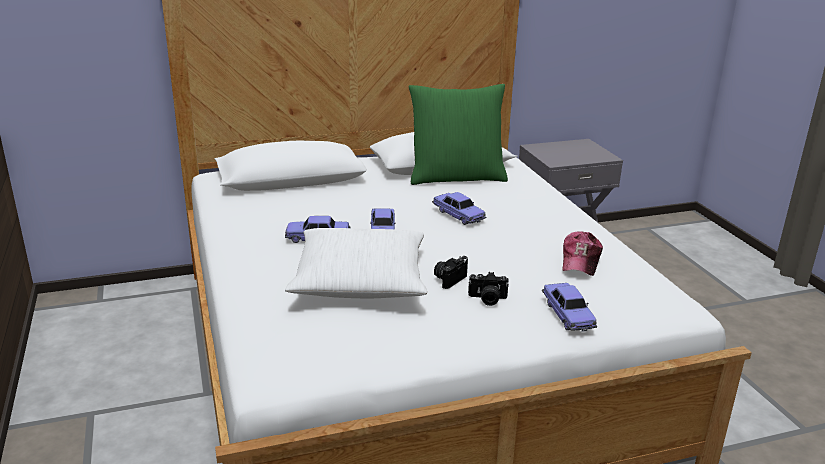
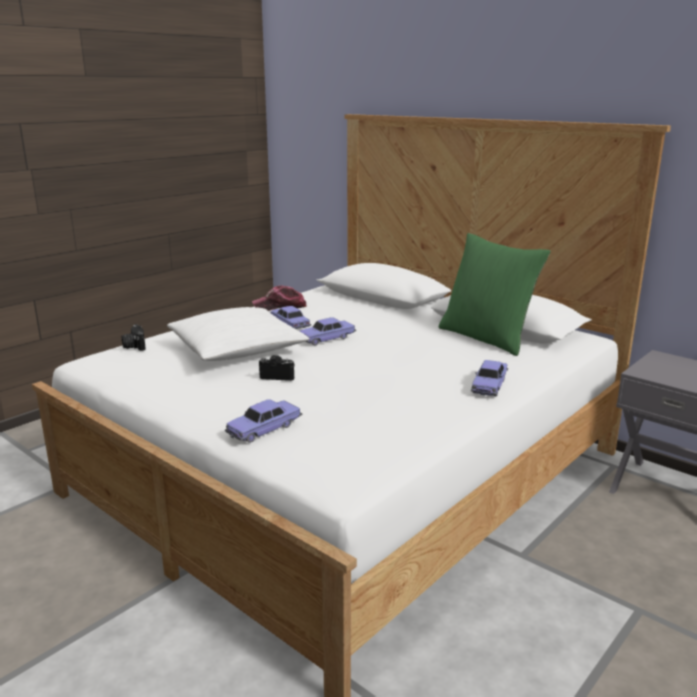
camera: 60 degrees right, 5 degrees down
(458, 215) = (403, 354): toy car -> toy car (489, 385)
(487, 299) = (258, 395): camera -> camera (134, 346)
(580, 261) = (381, 416): cap -> cap (280, 306)

